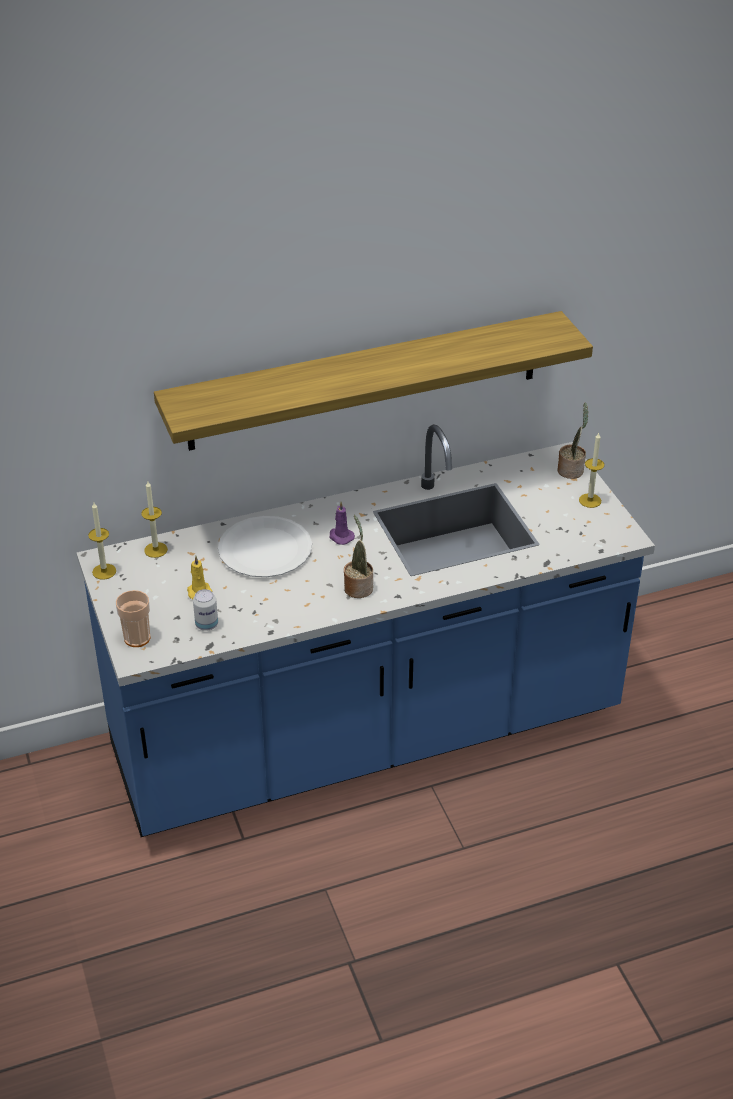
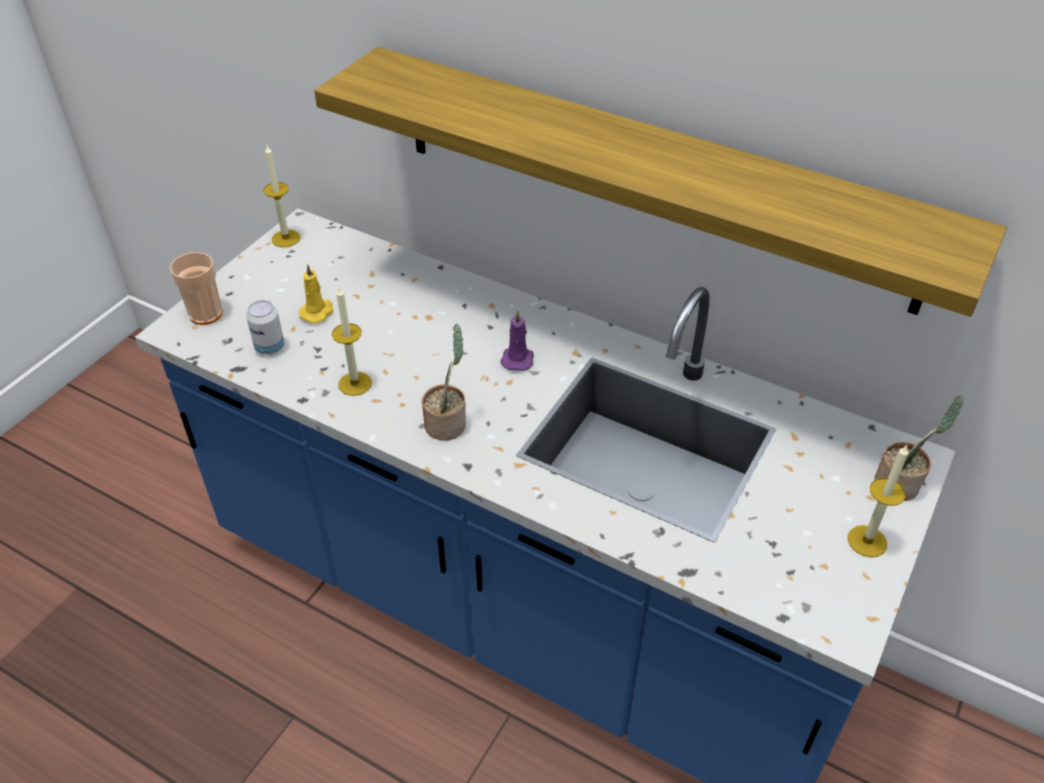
camera: 50 degrees right, 5 degrees up
(156, 550) = (351, 249): candle -> candle (355, 383)
(265, 549) = (433, 318): white plate -> none

